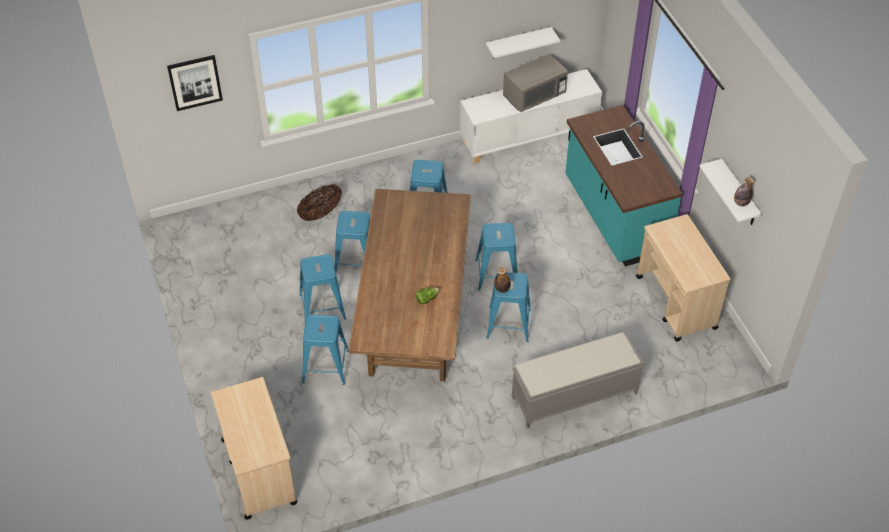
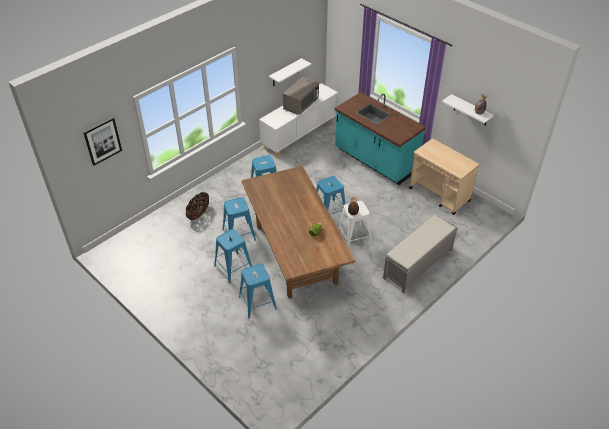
camera: 25 degrees left, 5 degrees down
(258, 471) = (253, 385): beige cart -> none
(508, 323) = (354, 238): blue stool -> white stool

